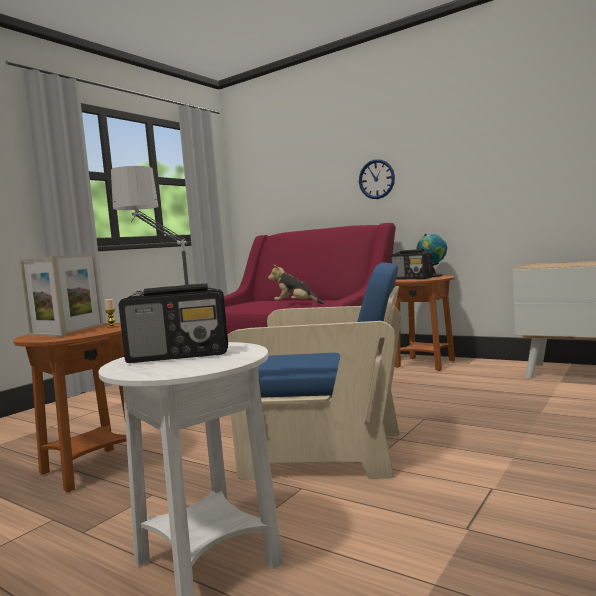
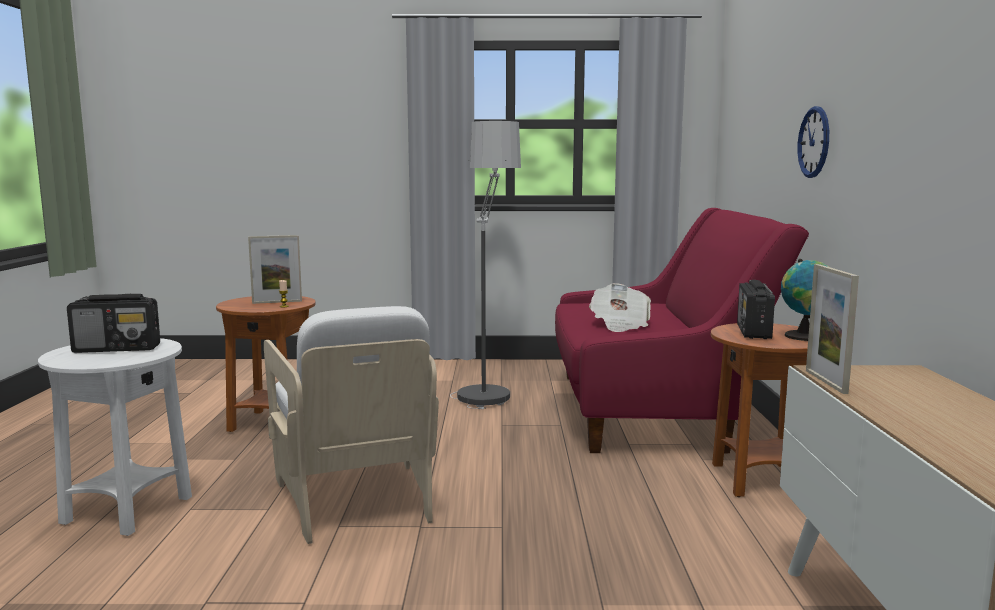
camera: 55 degrees right, 5 degrees up
(47, 335) = (245, 301): picture frame -> picture frame (825, 381)
(179, 356) = (118, 349): radio -> radio turned 60 degrees counterclockwise
(296, 304) = (619, 325): plush toy -> newspaper
(322, 453) = (355, 497): blue armchair -> white armchair

